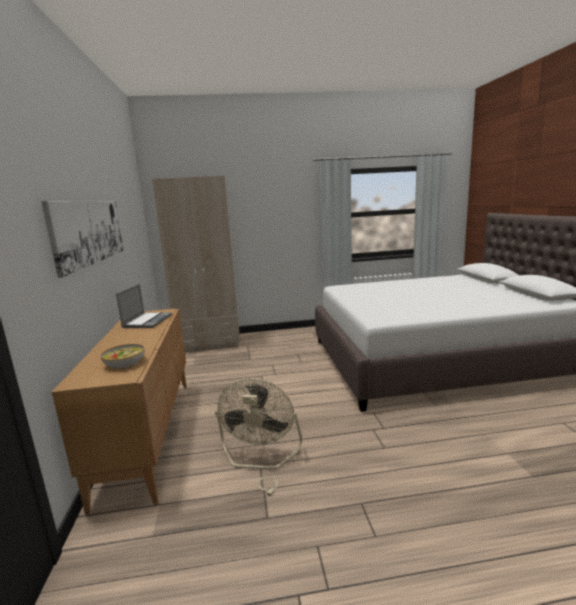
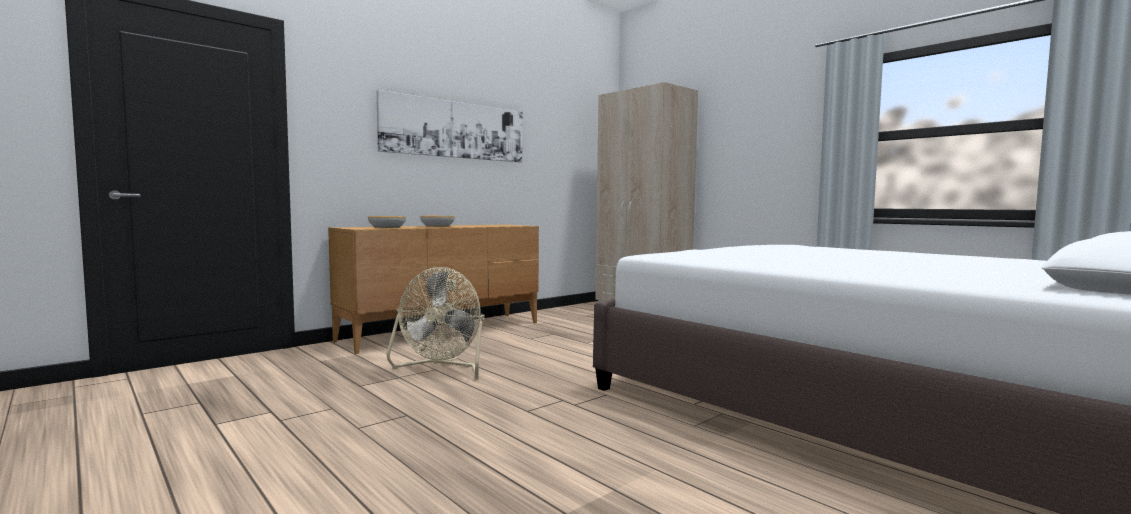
camera: 55 degrees right, 10 degrees down
(133, 340) = (437, 226): none -> bowl
(147, 321) = (489, 225): laptop -> none
(260, 461) = (441, 368): beige fan -> beige fan turned 135 degrees clockwise

